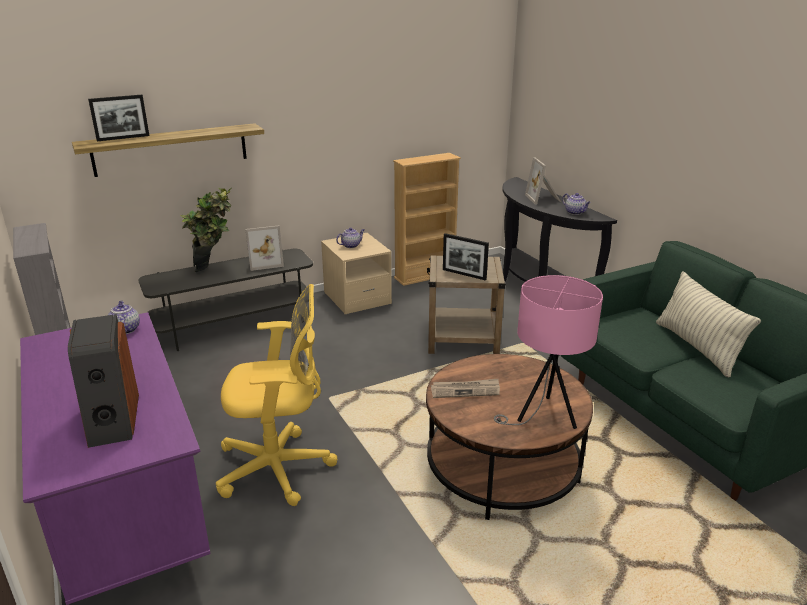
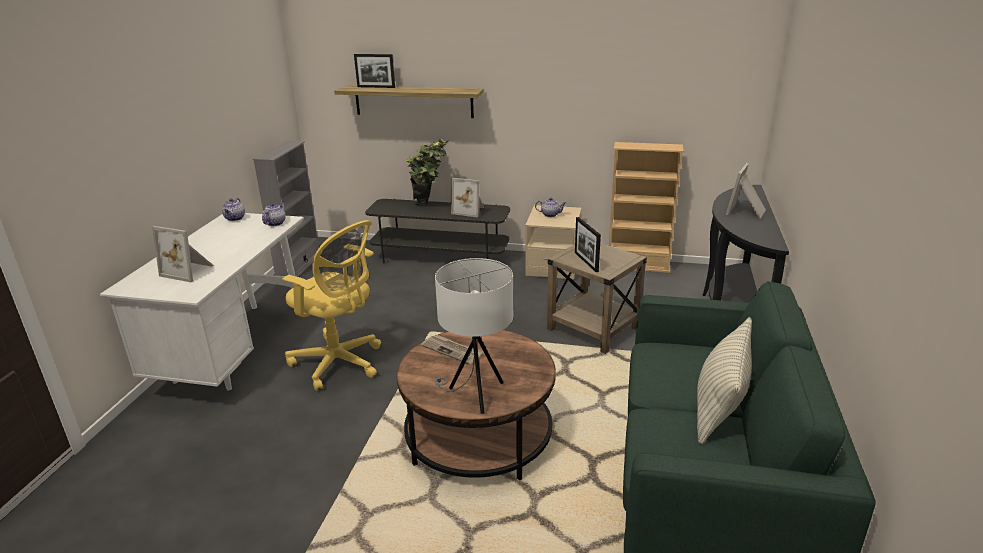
camera: 40 degrees right, 0 degrees up
(112, 419) = (189, 271): speaker -> picture frame
(129, 514) = (235, 351): purple desk -> white desk
(543, 416) = (475, 394): pink table lamp -> white table lamp
(575, 212) = (754, 232): teapot -> teapot (235, 218)

